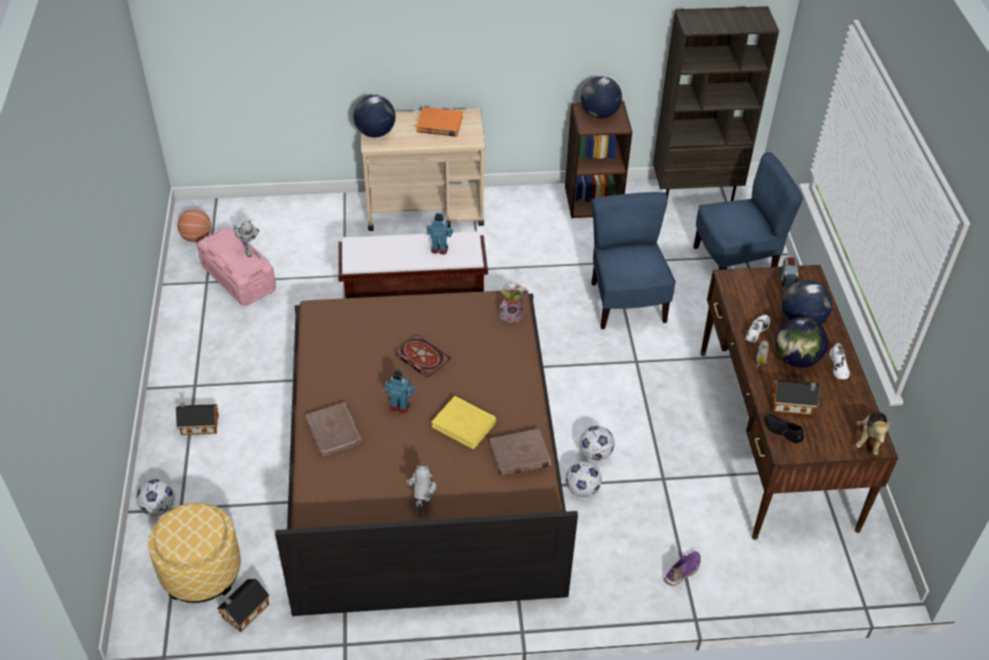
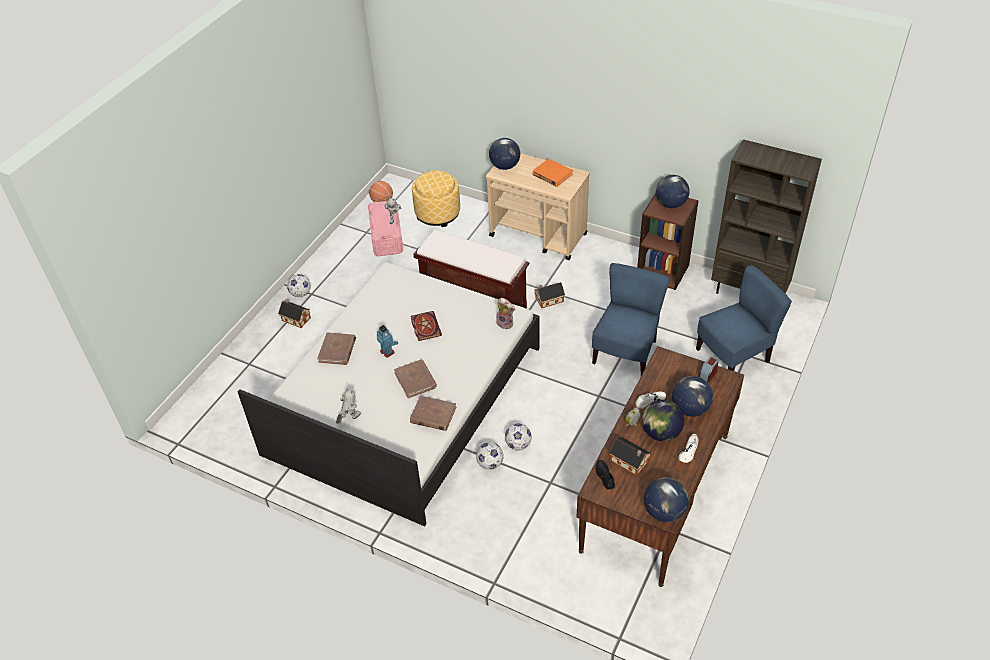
camera: 35 degrees right, 0 degrees up
(159, 508) = (238, 358): football -> football (301, 294)
(201, 571) = (232, 405): ottoman -> ottoman (437, 213)
(244, 612) = (236, 440): toy house -> toy house (548, 300)
(424, 462) = (405, 400): brown bed -> white bed
(439, 249) = (488, 260): toy robot -> none
(464, 424) = (415, 380): yellow book -> brown book
(683, 571) = (512, 549): purple shoe -> none
(734, 263) = (733, 357): blue chair -> blue chair turned 45 degrees counterclockwise
(870, 439) = (664, 511): plush toy -> globe

